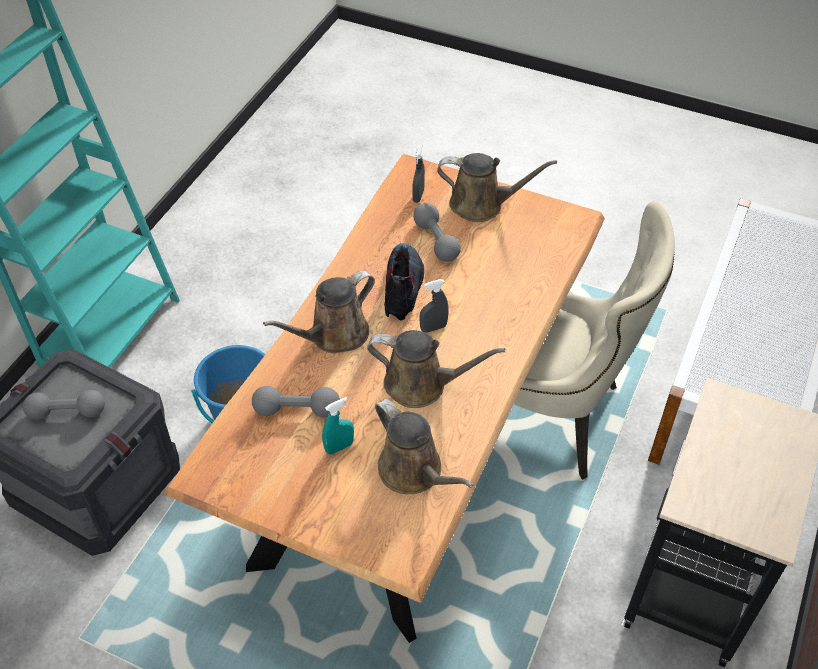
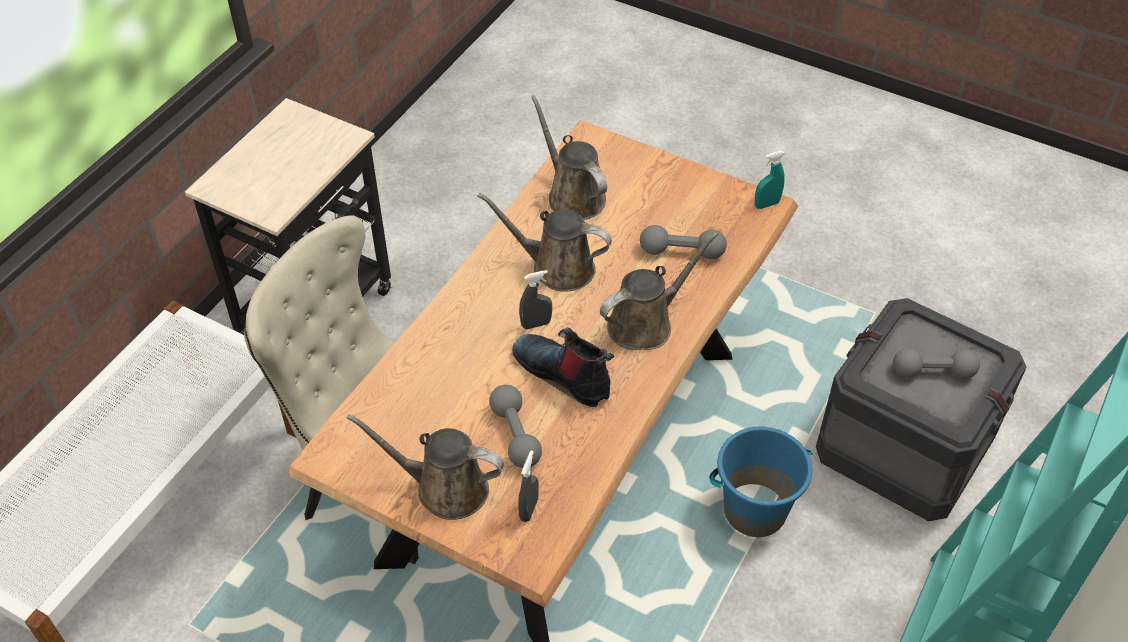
camera: 175 degrees left, 0 degrees up
(339, 447) = (640, 218): turquoise spray bottle -> turquoise spray bottle (767, 204)
(403, 287) = (564, 374): boot -> boot turned 120 degrees clockwise

